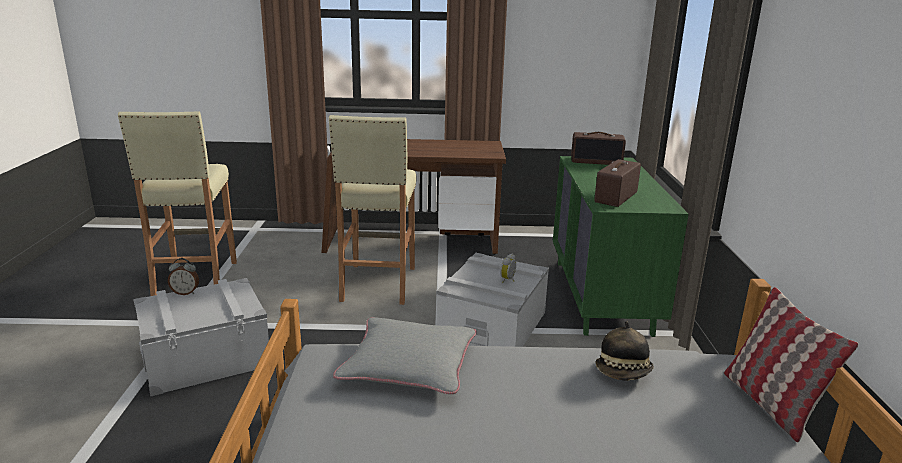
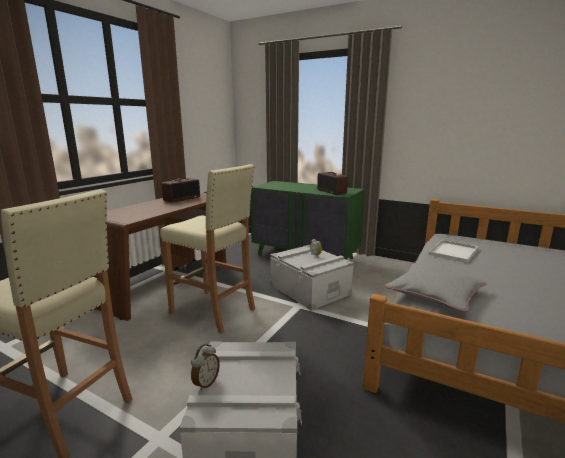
camera: 60 degrees left, 5 degrees down
(596, 161) = (271, 184): radio -> radio (182, 199)
(623, 372) = (453, 251): hat -> white tray
(770, 404) = (478, 239): pillow -> none

